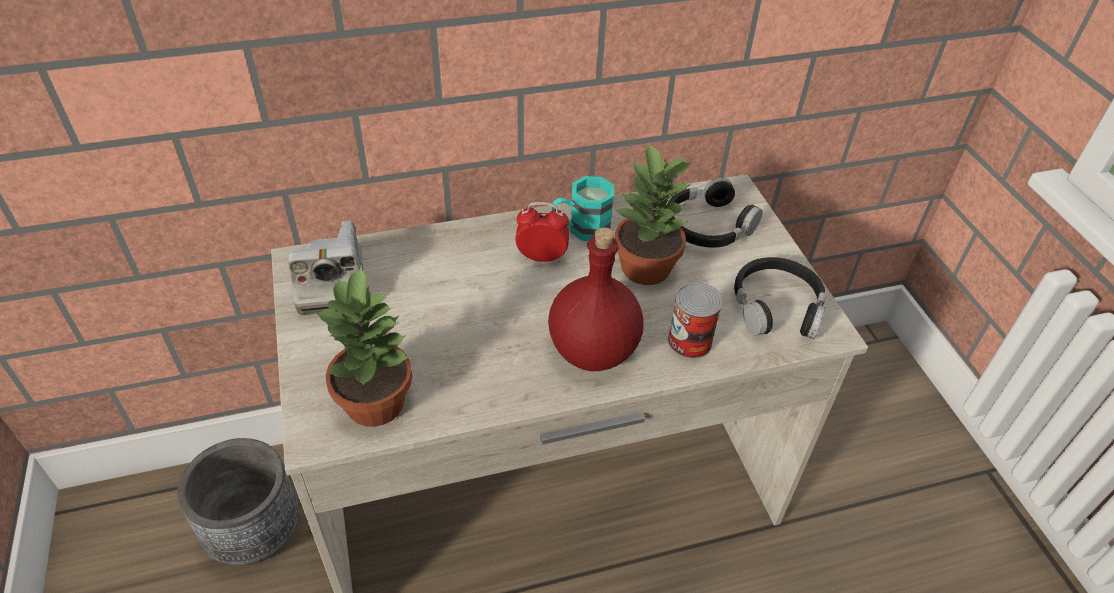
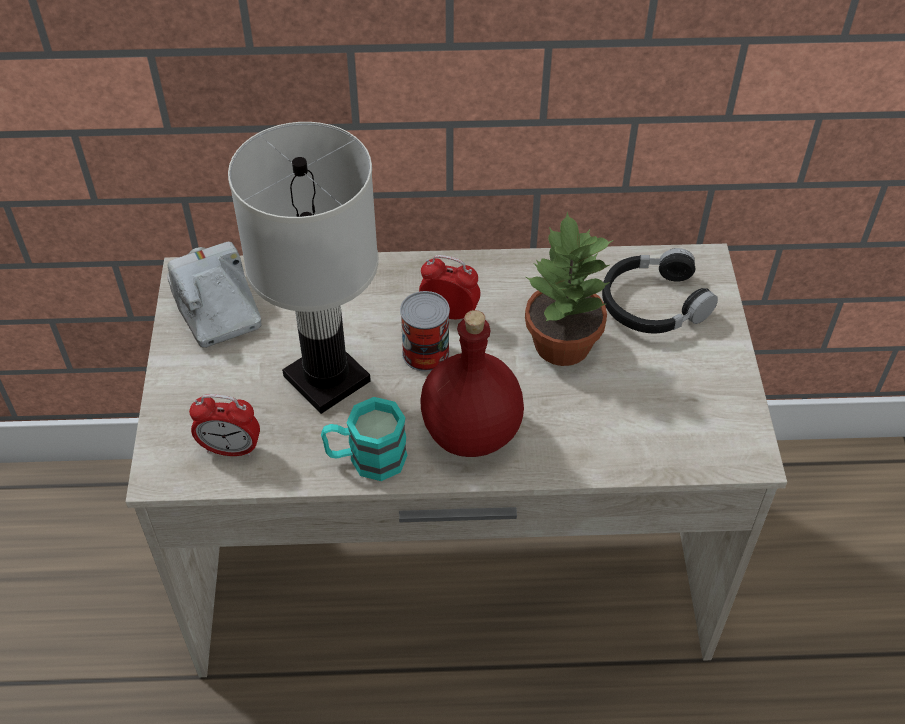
camera: 15 degrees right, 5 degrees up
(256, 533) = (125, 551): grey planter -> none
(331, 283) = (216, 308): camera -> camera turned 150 degrees clockwise
(377, 403) = (230, 449): potted plant -> alarm clock
(450, 326) = (327, 377): none -> white table lamp
(581, 229) = (504, 285): turquoise mug -> turquoise mug (366, 458)
(689, 341) = (582, 440): can -> can (425, 353)
(776, 307) = (697, 416): black headphones -> none

